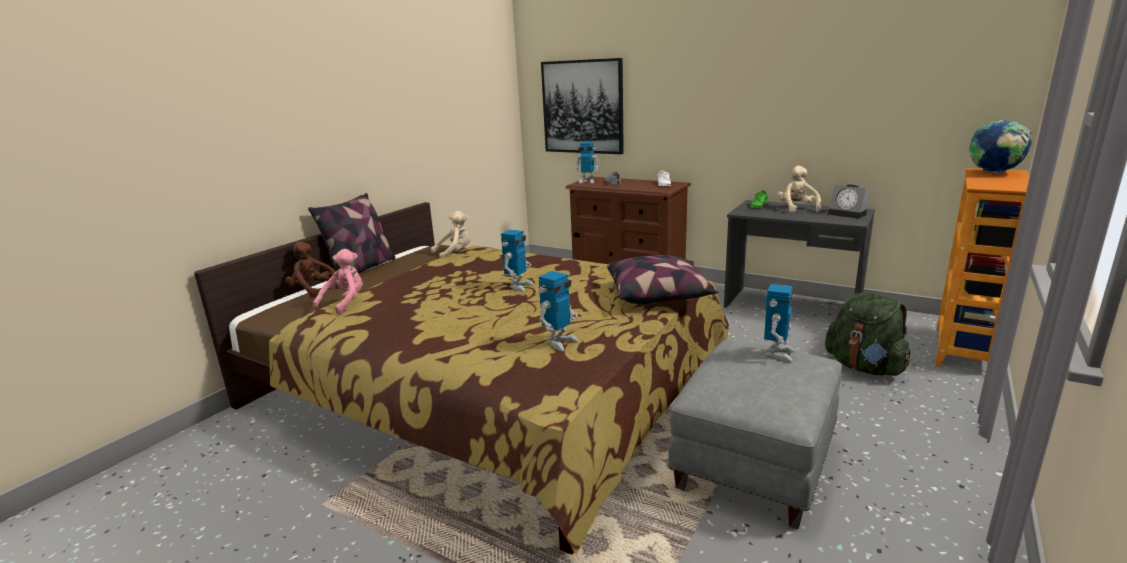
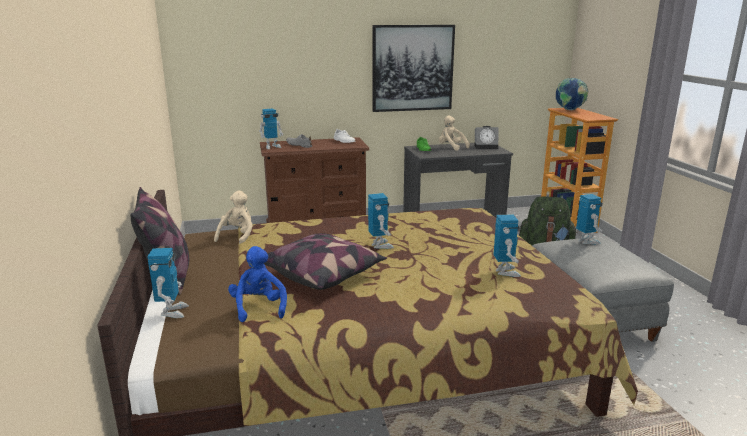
camera: 45 degrees left, 0 degrees up
(313, 290) = (172, 312): brown plush toy -> toy robot
(345, 303) = (258, 307): pink plush toy -> blue plush toy
(582, 107) = (245, 75): picture -> picture (412, 68)
(659, 295) = (483, 224): pillow -> pillow (323, 274)

